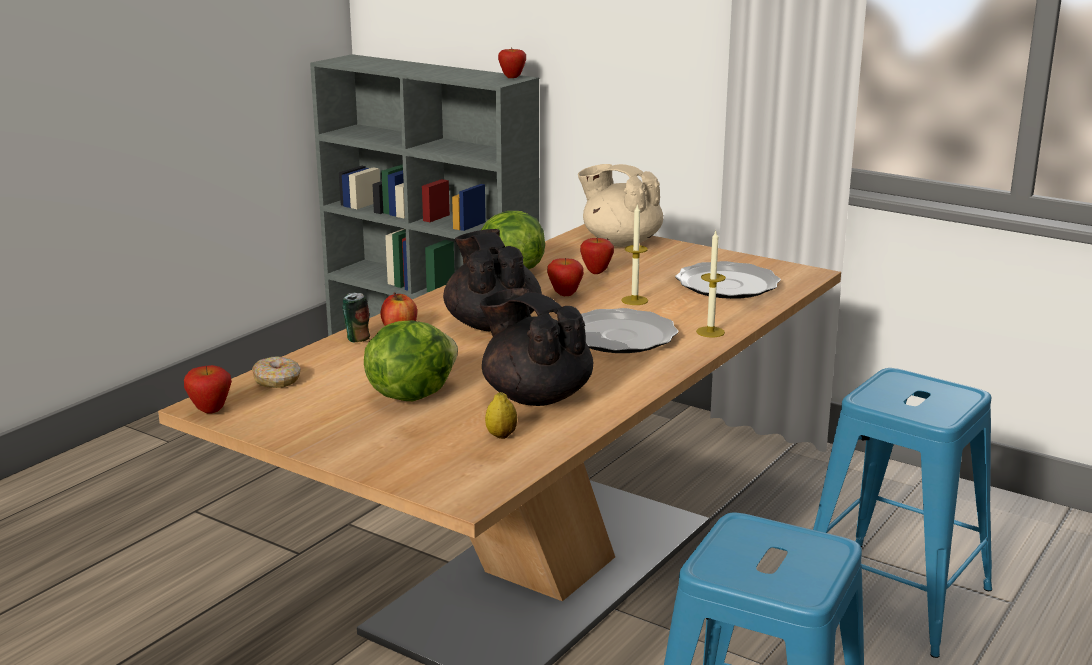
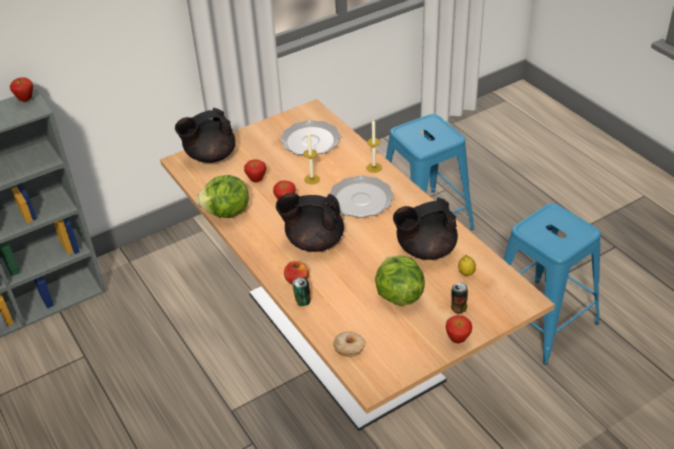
camera: 65 degrees left, 20 degrees up
(210, 411) = (381, 383): apple -> apple (457, 340)
(409, 441) = (458, 308): none -> can
(620, 242) = (210, 156): beige teapot -> black teapot

